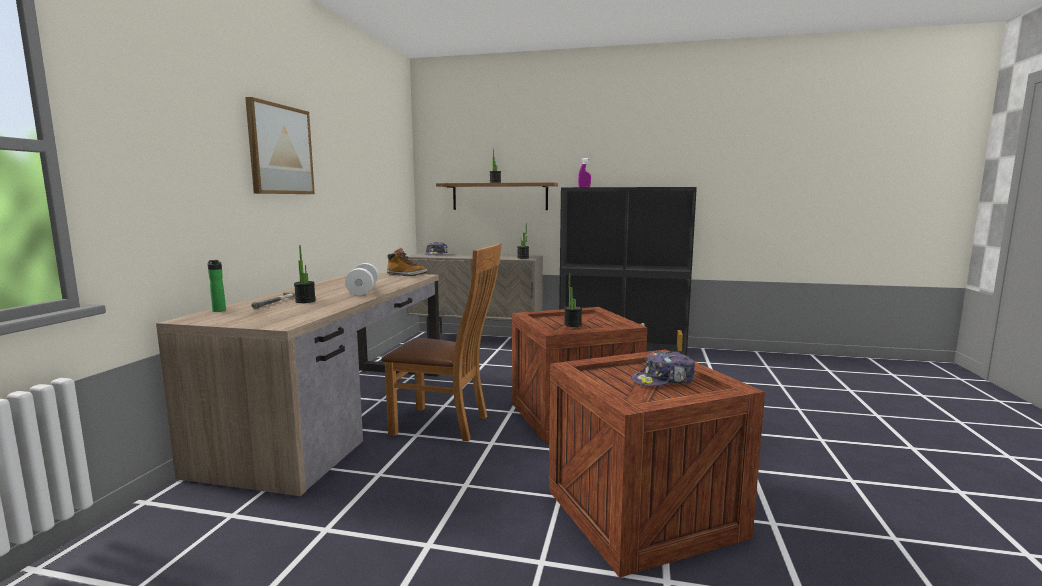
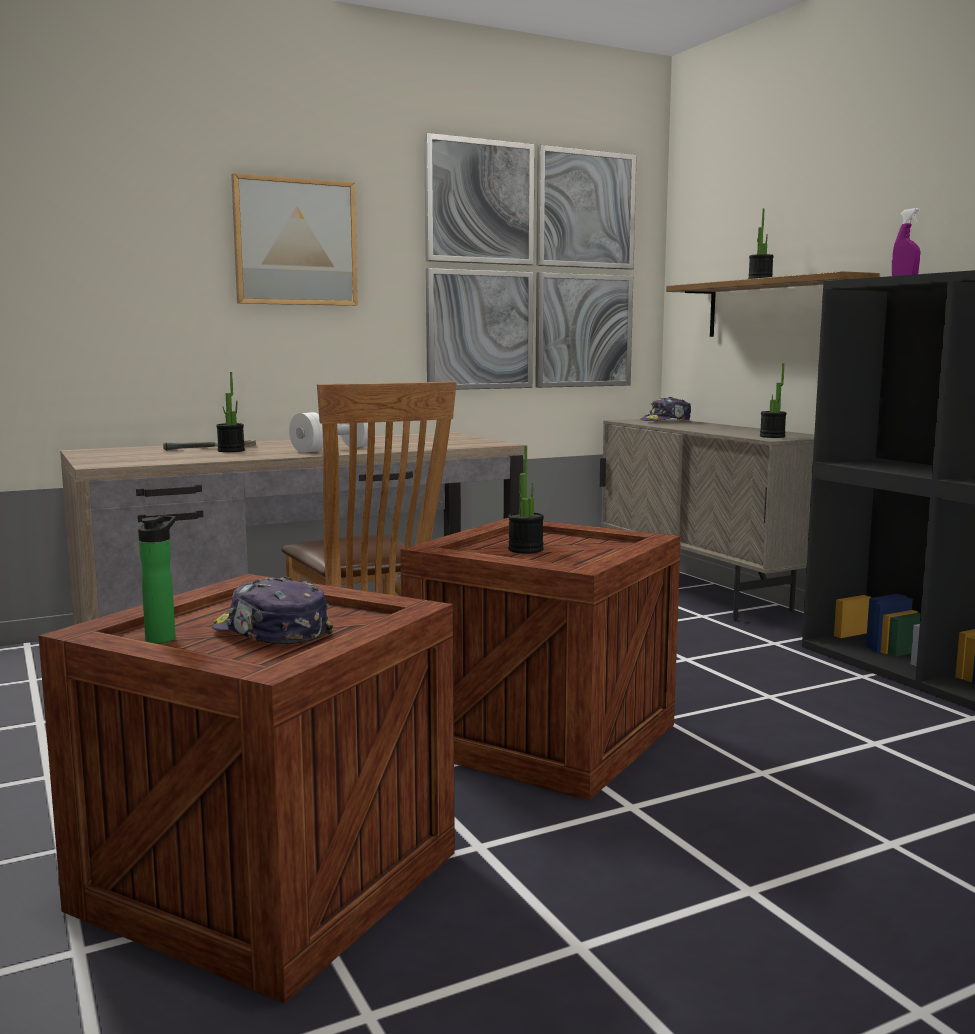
camera: 50 degrees right, 0 degrees up
(219, 310) = (139, 447): bottle -> bottle (163, 638)
(375, 171) = (533, 269): none -> picture
(406, 275) = (482, 441): boot -> none

